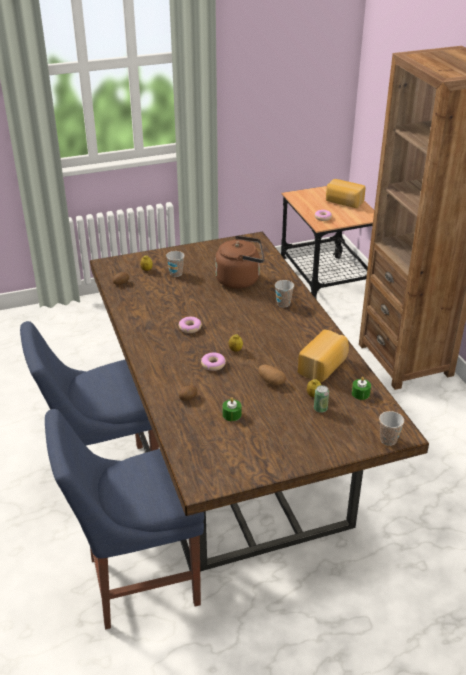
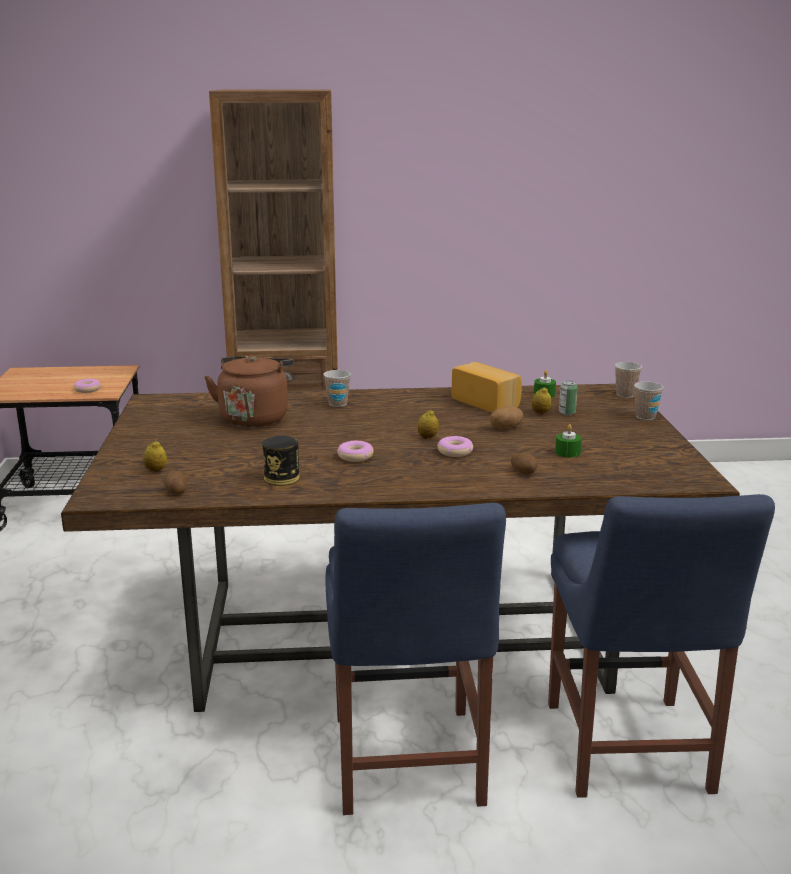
camera: 75 degrees left, 15 degrees down
(148, 309) = (281, 478): none -> can
(176, 273) = (192, 452): cup -> cup (645, 417)
(344, 202) = (63, 375): bread -> none

